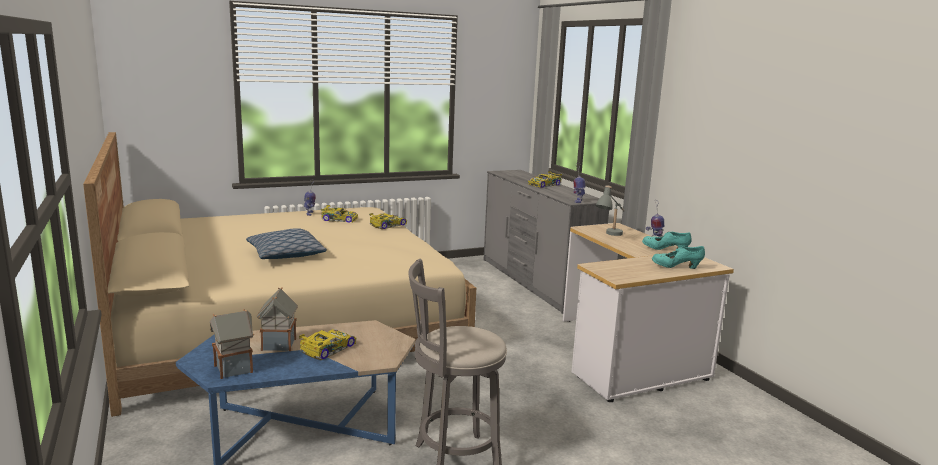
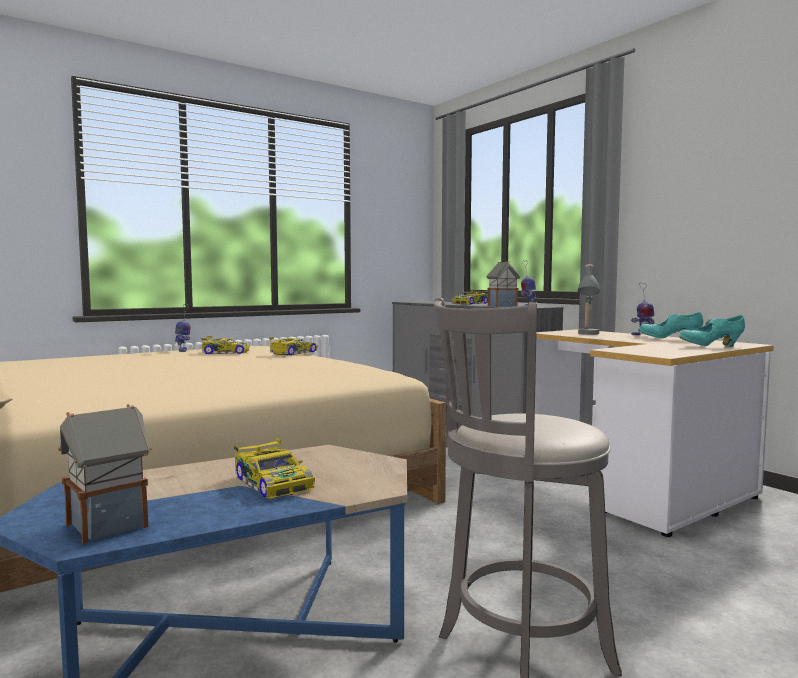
camera: 10 degrees left, 10 degrees down
(279, 345) = (185, 485): toy house -> toy house (502, 306)
(286, 255) = (167, 377): pillow -> none
(327, 349) = (273, 482): toy car -> toy car turned 120 degrees clockwise

